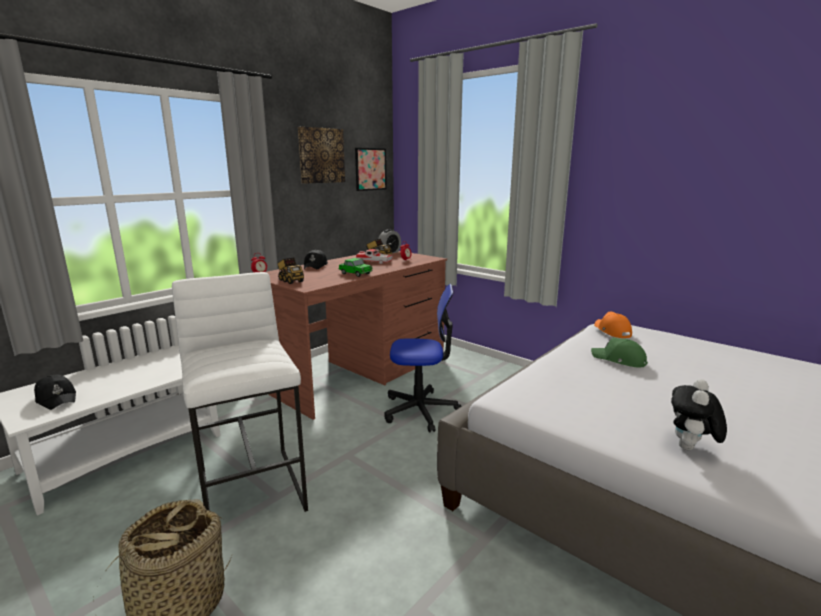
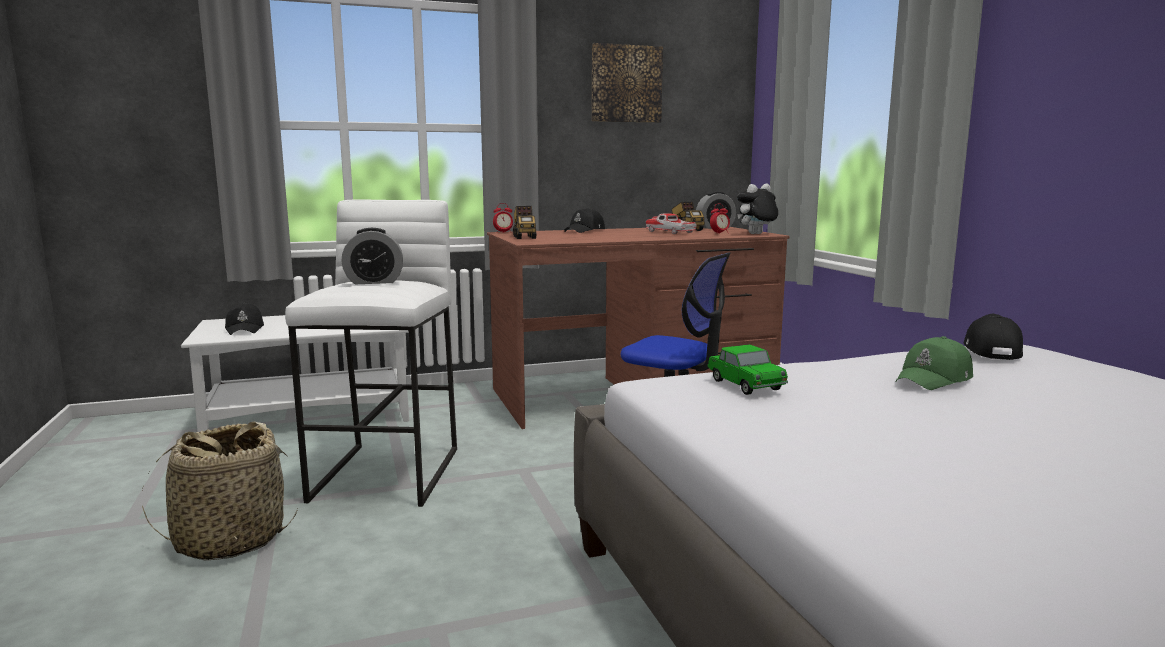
camera: 30 degrees right, 5 degrees down
(239, 351) = (374, 282): none -> alarm clock
(355, 274) = (617, 238): toy car -> toy car (745, 385)
(370, 169) = (710, 106): picture -> none
(612, 331) = (991, 350): orange cap -> black cap
(619, 360) = (934, 379): green cap -> green cap turned 105 degrees counterclockwise
(690, 449) = (855, 476): plush toy -> plush toy (756, 234)

